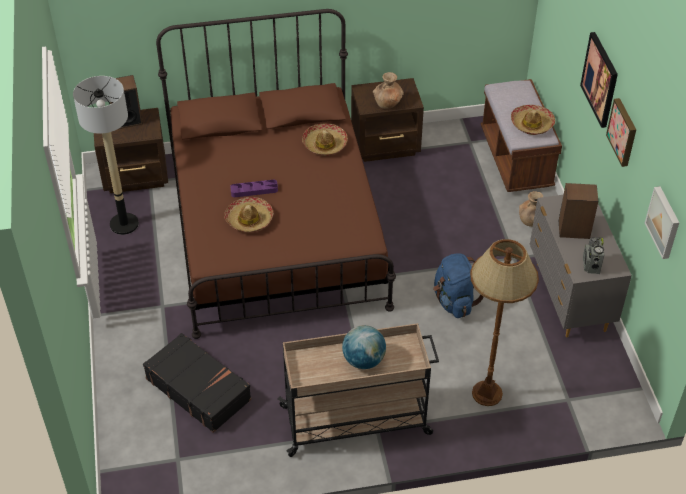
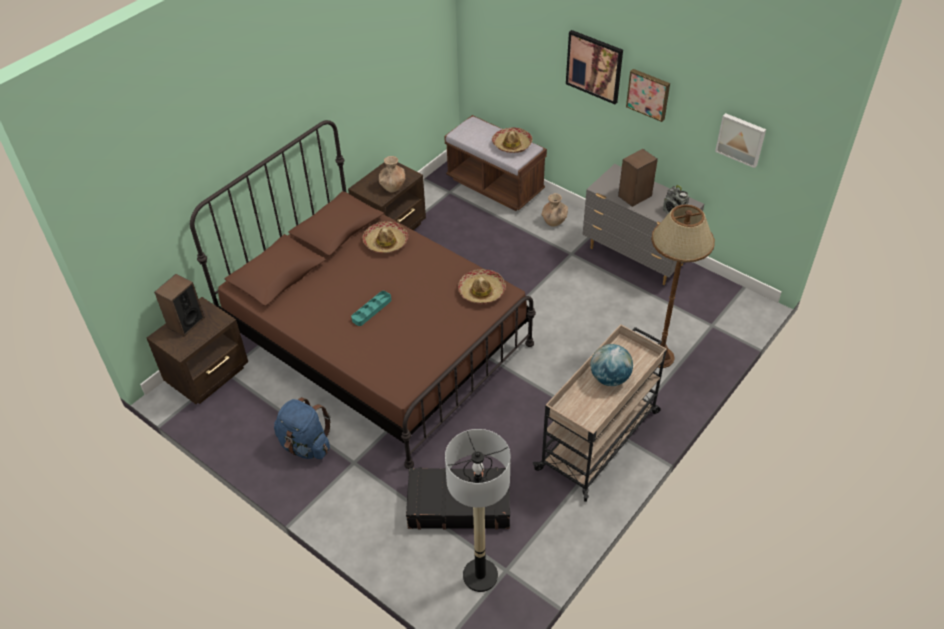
camera: 40 degrees left, 0 degrees up
(124, 224) = (243, 420): floor lamp -> floor lamp (480, 576)
(249, 219) = (395, 334): hat -> hat (481, 291)
(254, 190) = (371, 310): purple tray -> turquoise tray
(454, 301) = (567, 309): blue backpack -> blue backpack (305, 445)

